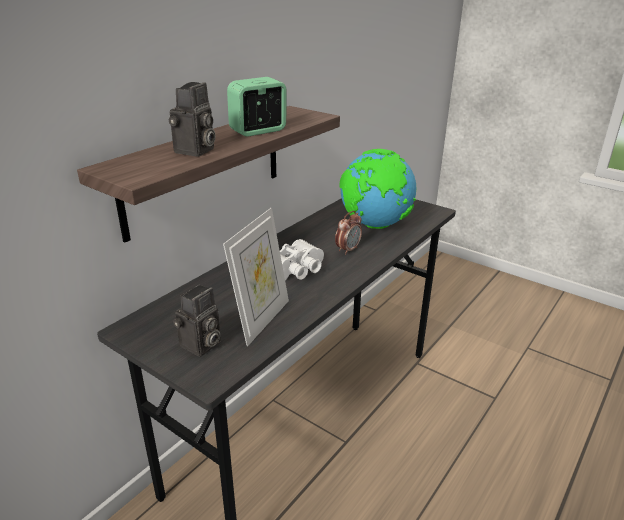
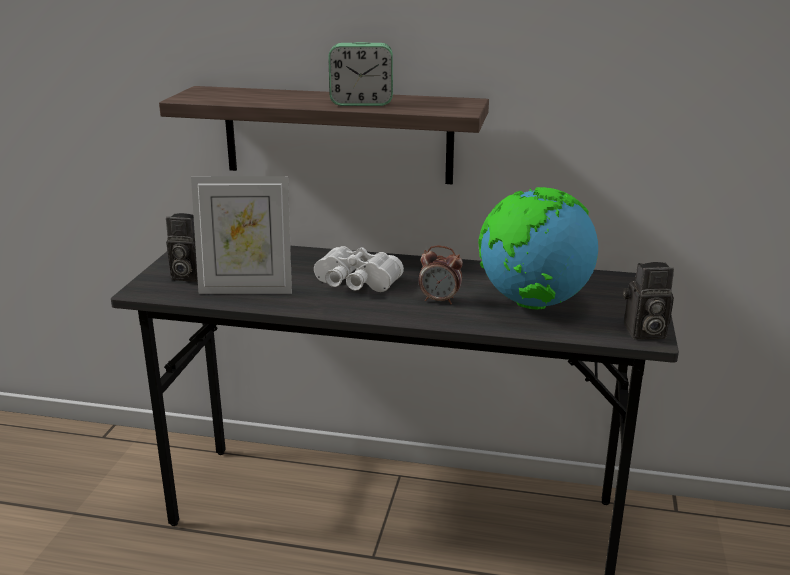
camera: 65 degrees right, 5 degrees down
(195, 151) = (269, 98): camera -> camera (643, 333)
(258, 131) = (361, 103): alarm clock -> alarm clock turned 150 degrees clockwise

